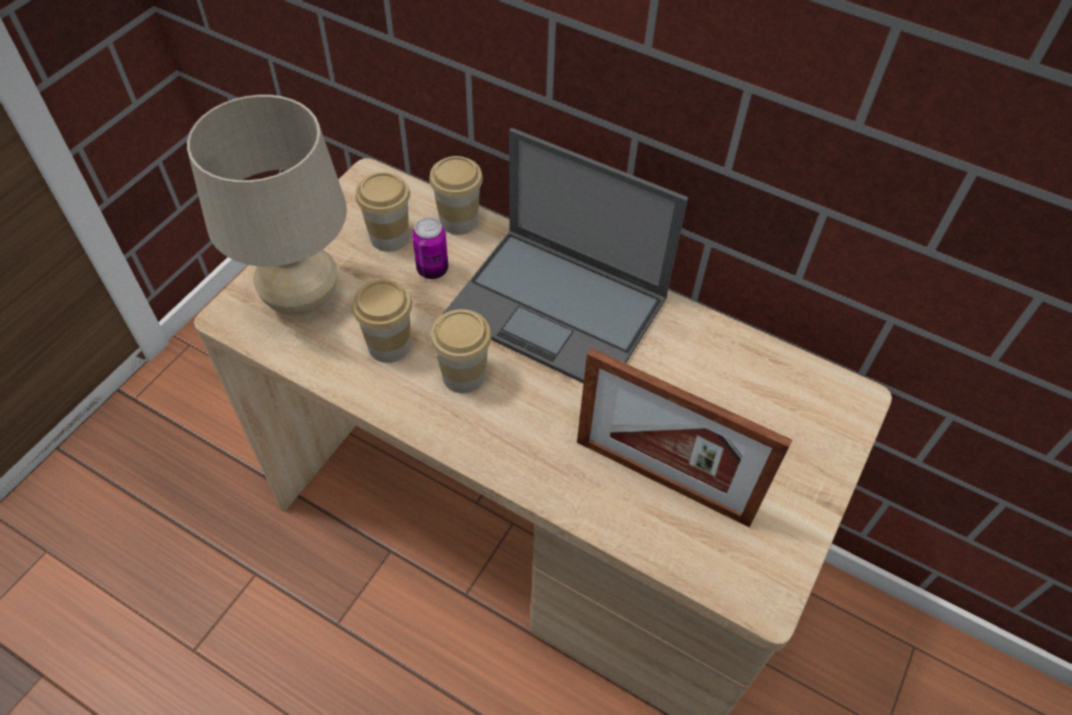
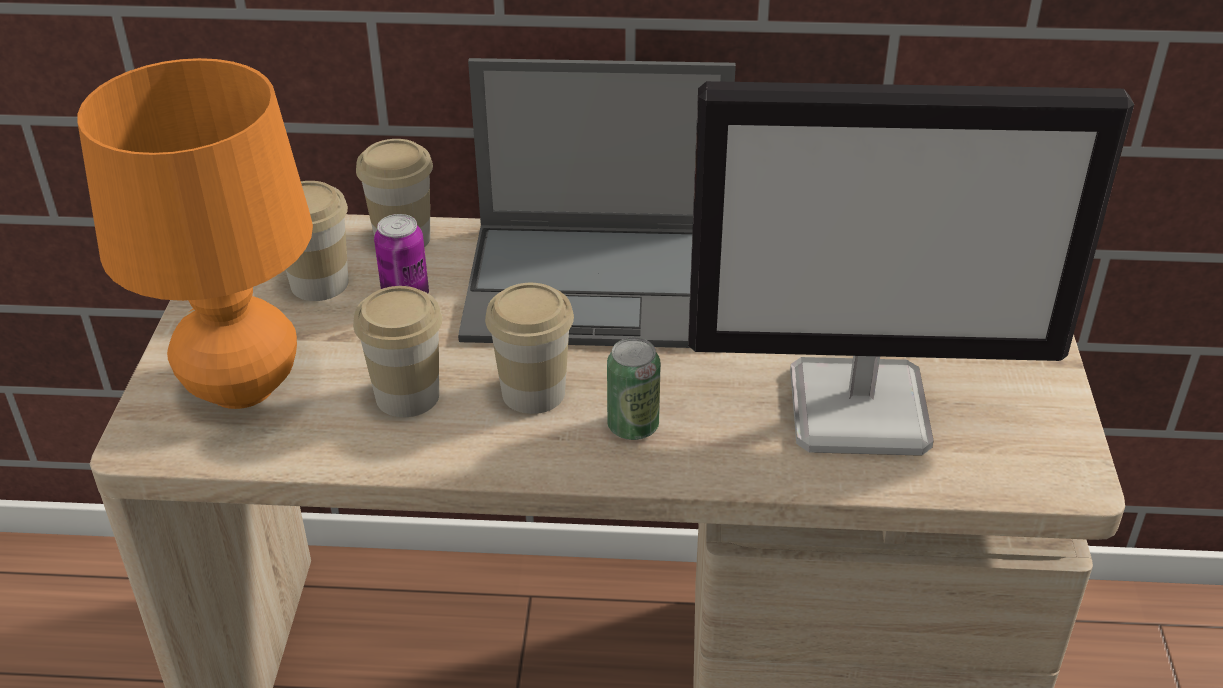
camera: 25 degrees left, 15 degrees down
(302, 298) = (241, 387): beige table lamp -> orange table lamp
(507, 428) = (633, 426): none -> can
(662, 480) = (862, 409): picture frame -> monitor

